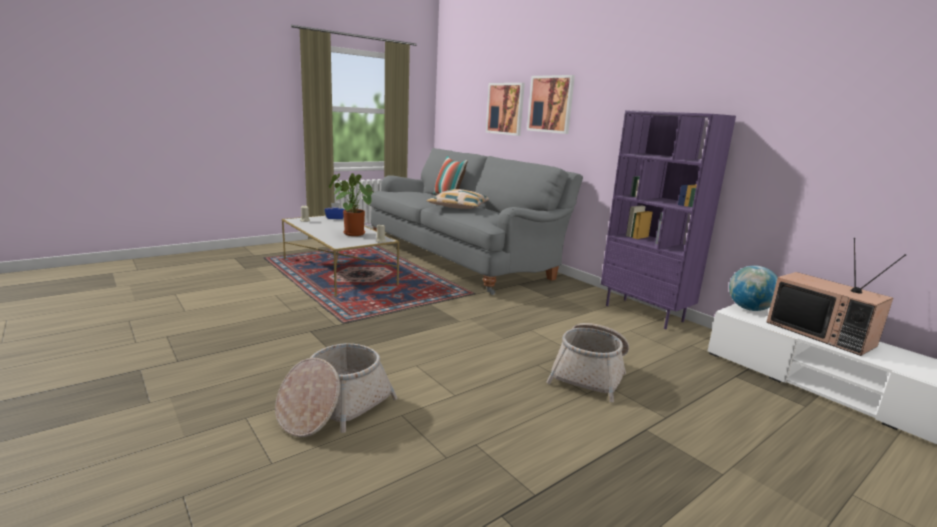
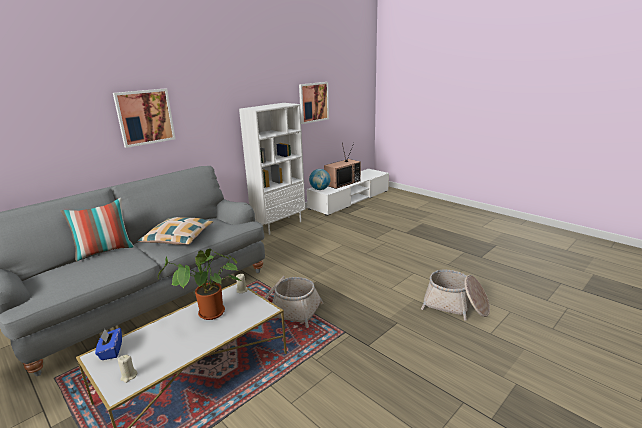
camera: 95 degrees left, 5 degrees up
(505, 109) = (76, 133): picture -> picture (313, 102)
(590, 373) = (366, 241): basket -> basket (288, 309)
(644, 313) = (279, 225): purple bookcase -> white bookcase

